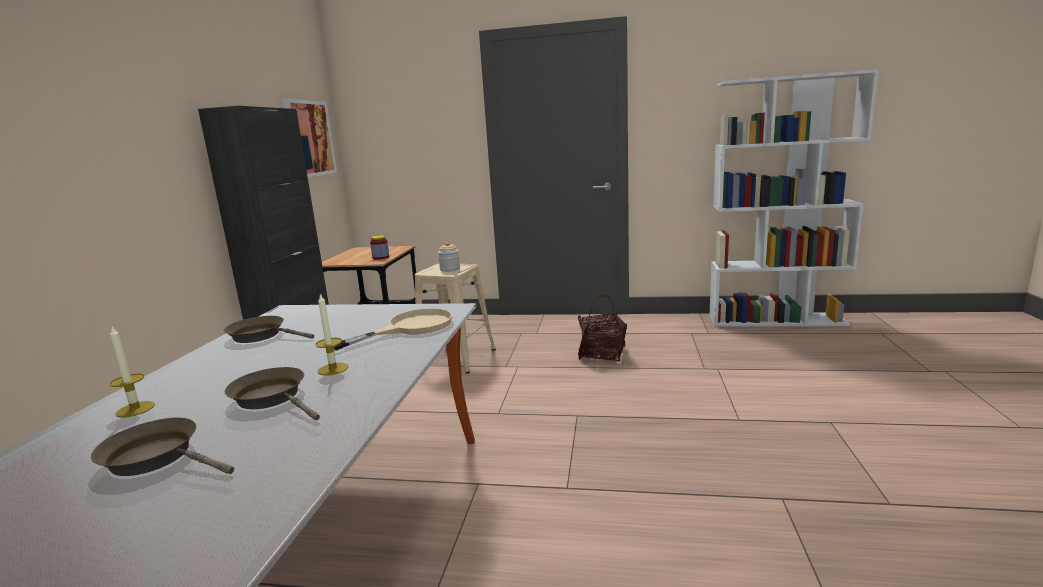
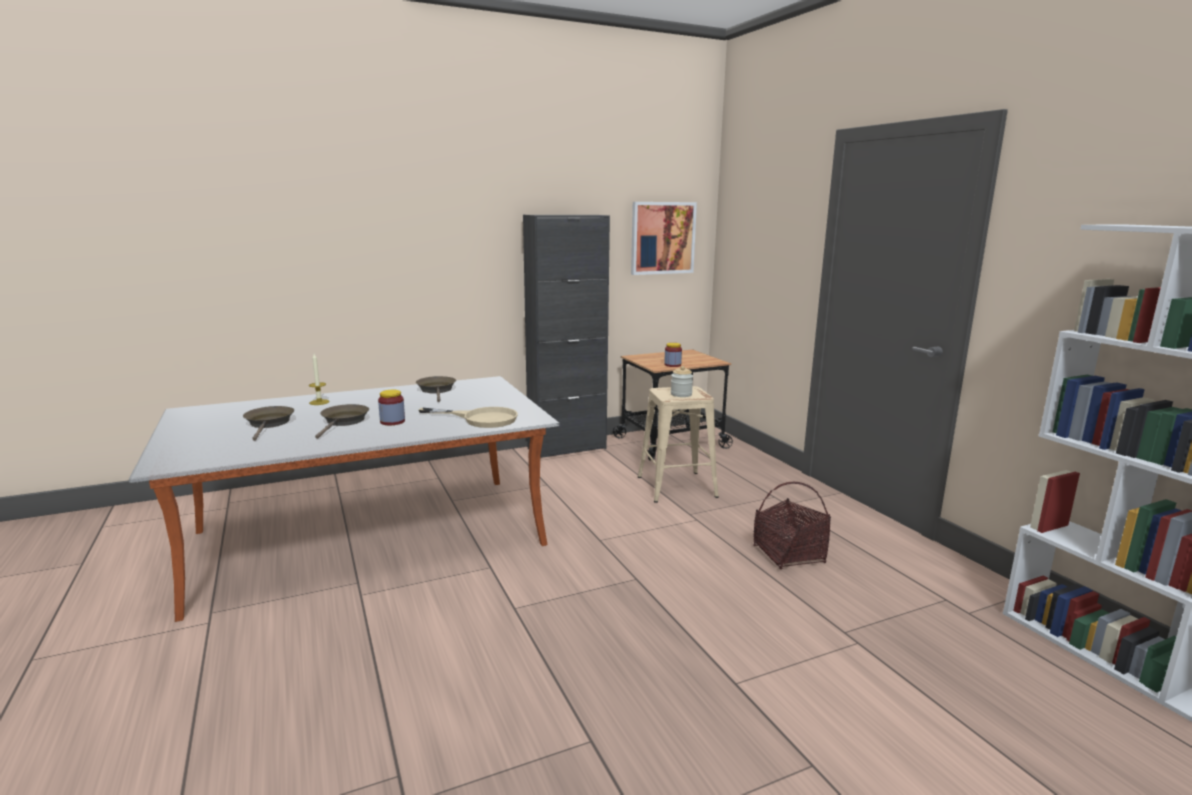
camera: 55 degrees right, 0 degrees up
(333, 369) = (392, 421): candle -> jar

